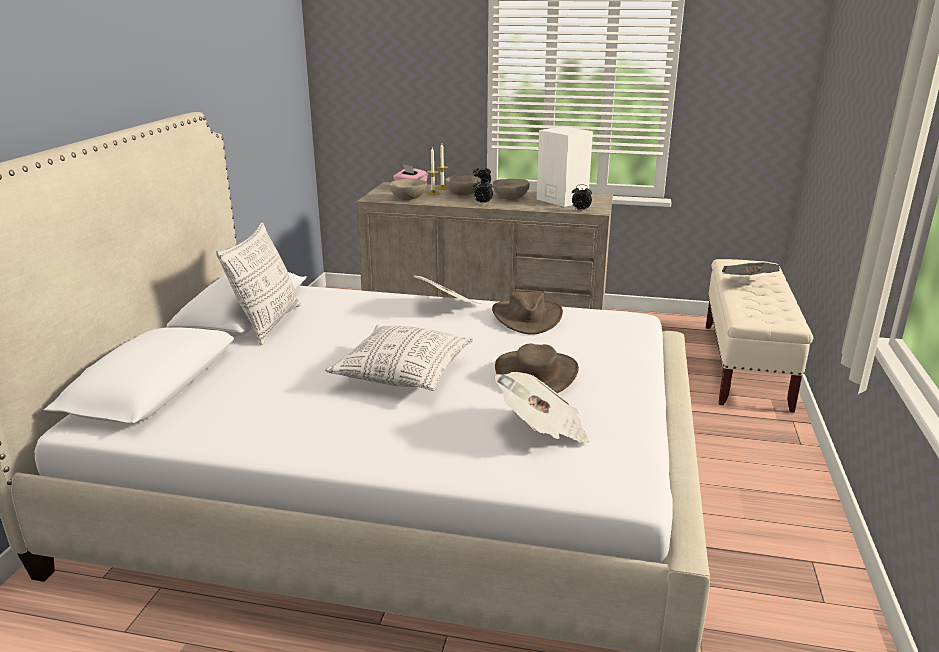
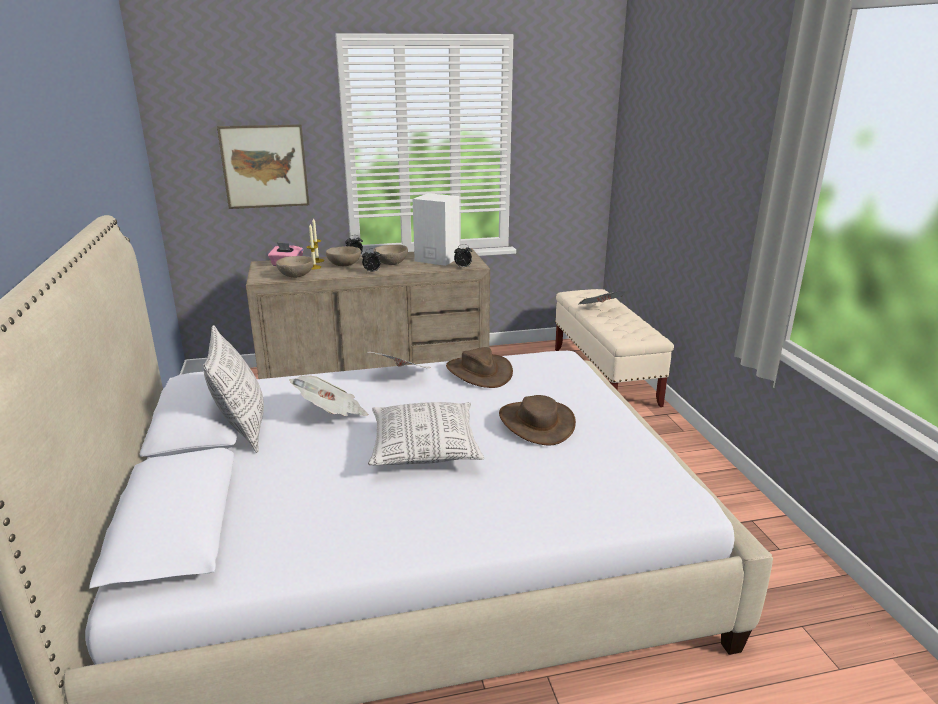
camera: 25 degrees left, 0 degrees up
(409, 88) = (265, 166): none -> picture
(542, 429) = (588, 471): newspaper -> newspaper (332, 414)

